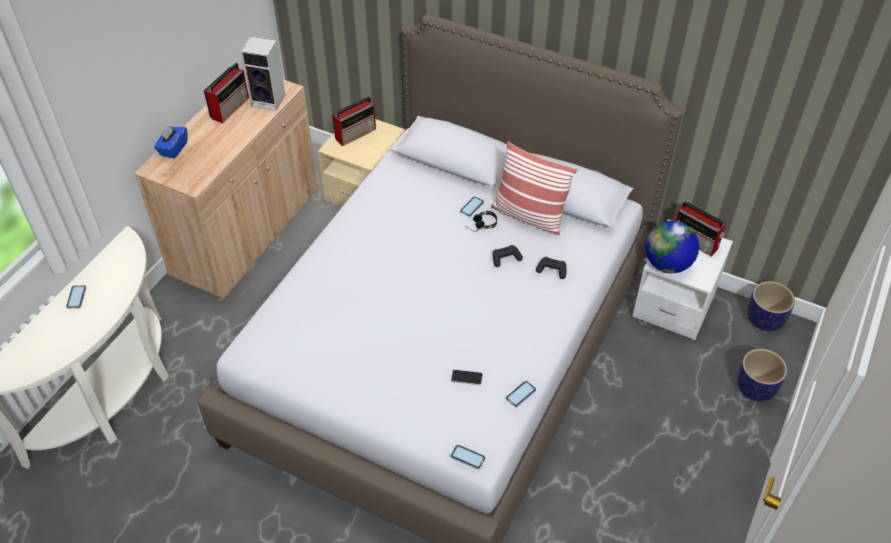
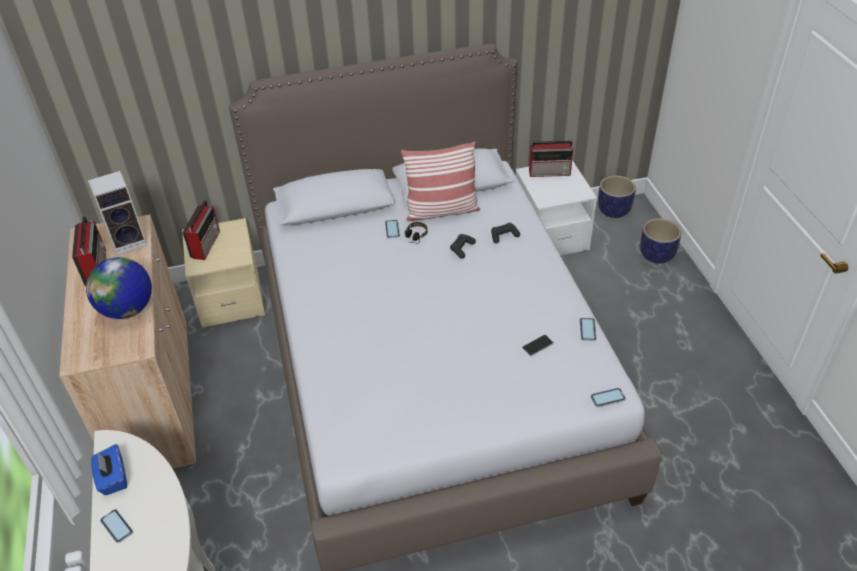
camera: 40 degrees left, 5 degrees down
(173, 149) = (78, 332): blue tissue box -> blue tissue box (113, 478)
(667, 264) = (550, 197): globe -> globe (127, 310)

